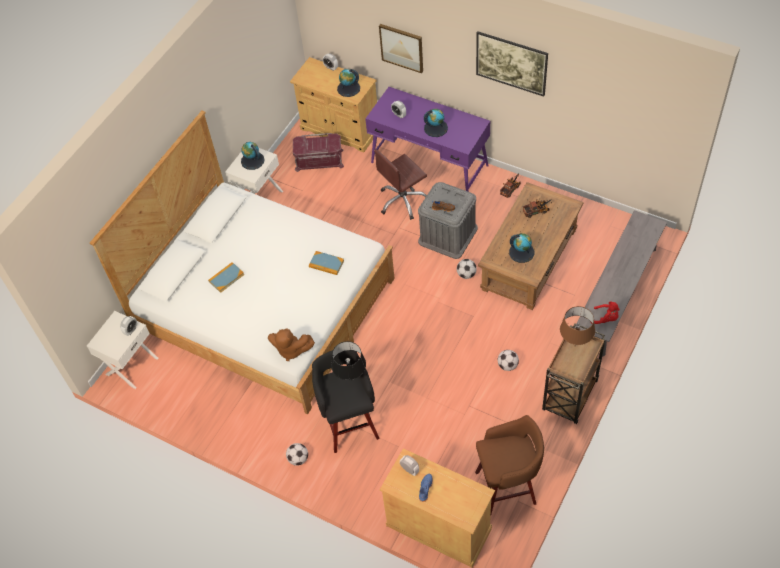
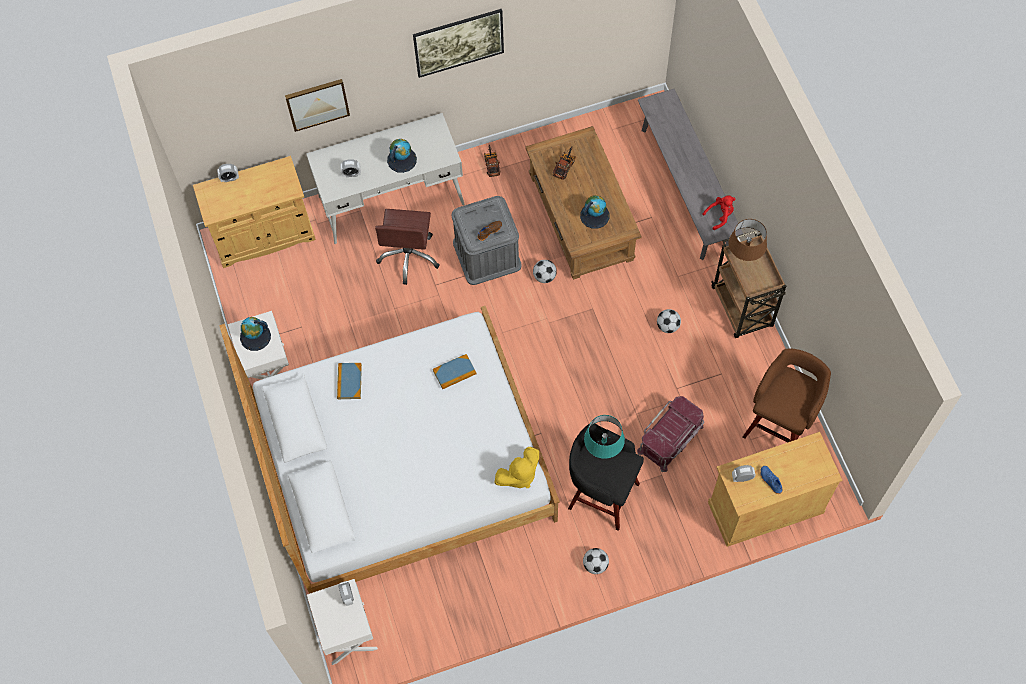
camera: 50 degrees left, 10 degrees up
(226, 278) = (379, 467): book -> book (349, 381)
(291, 350) = (519, 475): brown plush toy -> yellow plush toy
(319, 160) = (281, 283): red storage box -> red storage box (671, 439)
(348, 88) = (275, 186): globe -> none
(351, 380) = (603, 452): black table lamp -> turquoise table lamp
(429, 164) = (391, 200): purple desk -> white desk

